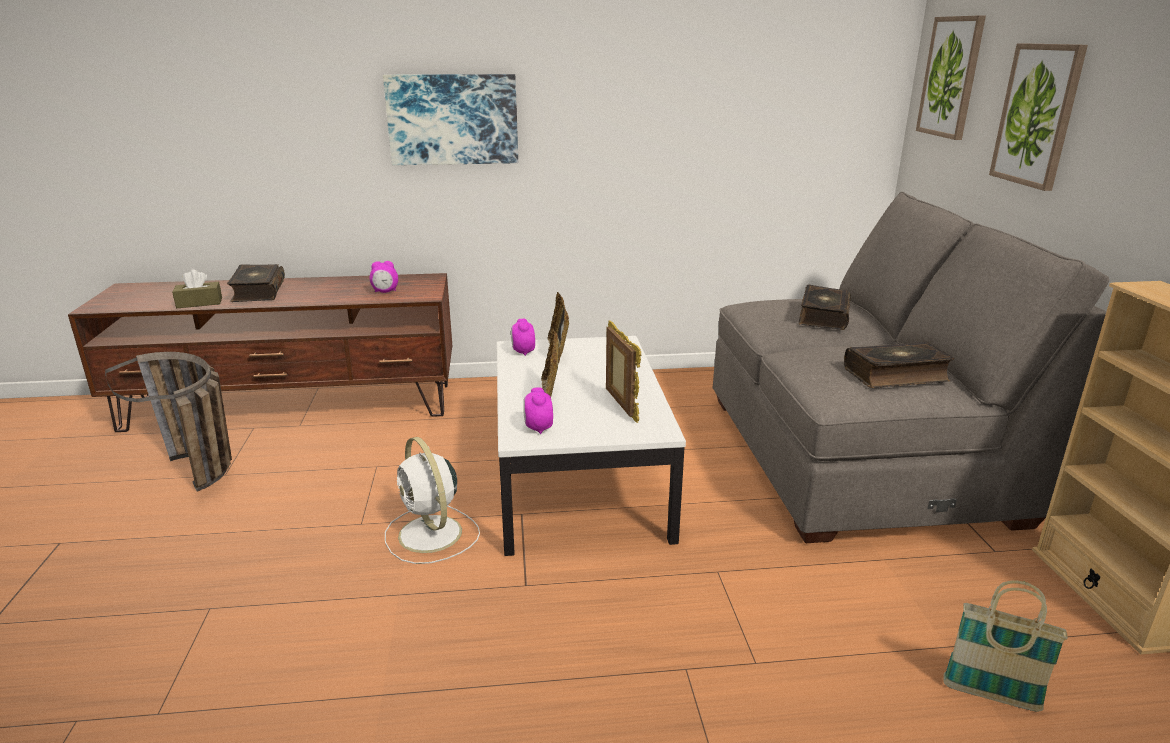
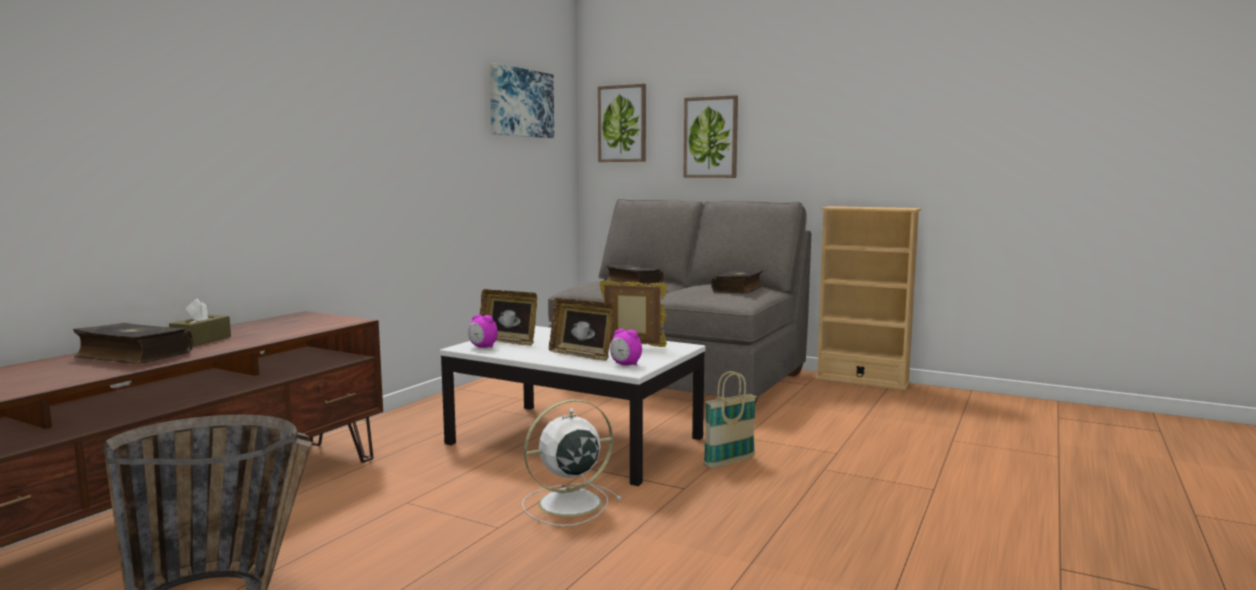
camera: 55 degrees left, 15 degrees down
(199, 303) = (84, 375): brown tissue box -> brown tissue box (201, 340)
(385, 292) = (297, 327): alarm clock -> none
(431, 535) = (567, 504): white fan -> white fan turned 150 degrees clockwise
(453, 119) = (306, 142): picture -> picture (520, 103)
(991, 696) = (907, 420): basket -> basket (729, 462)

